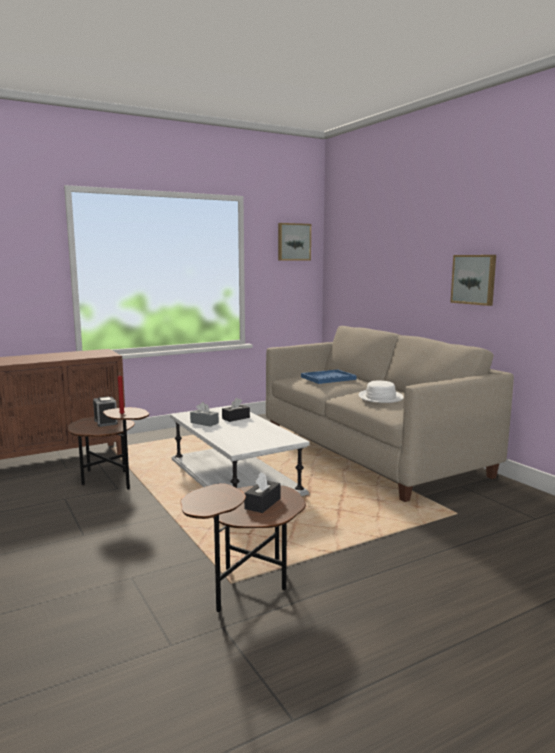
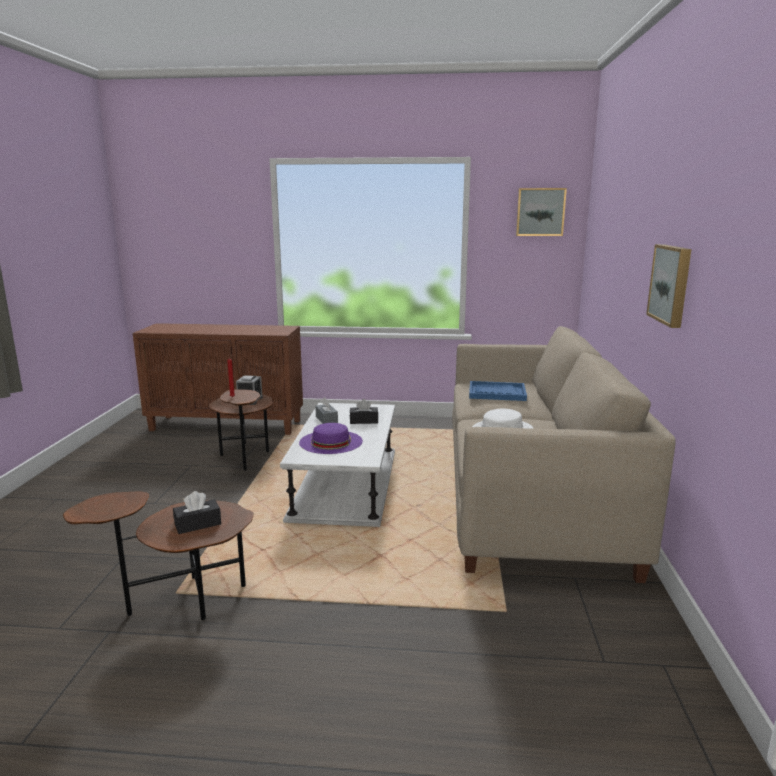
camera: 35 degrees right, 5 degrees up
(240, 435) = (331, 442): none -> purple hat

